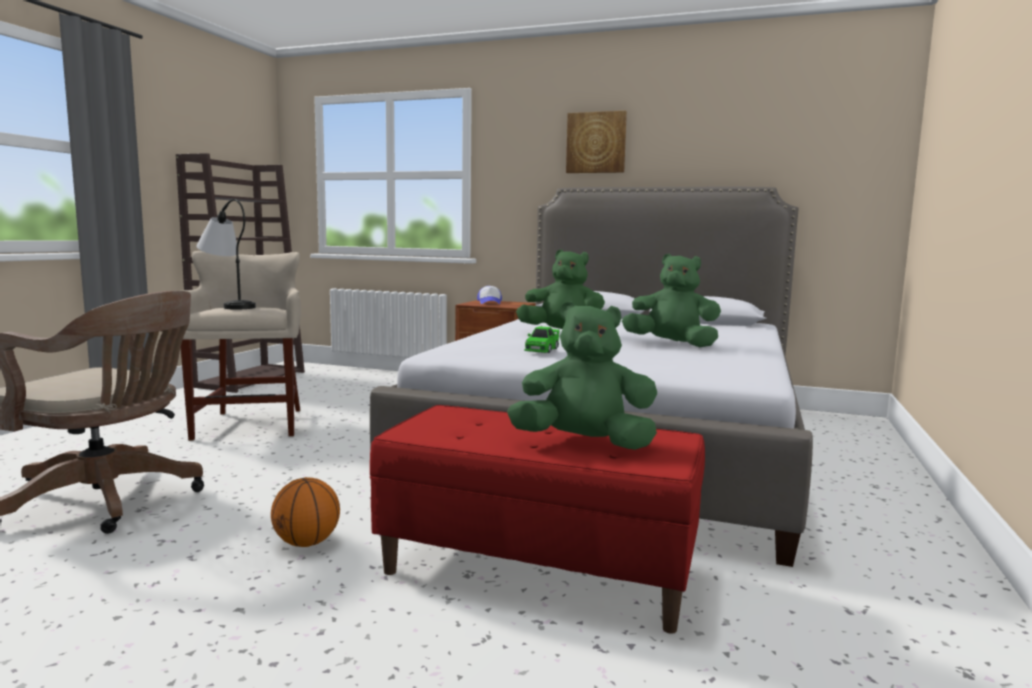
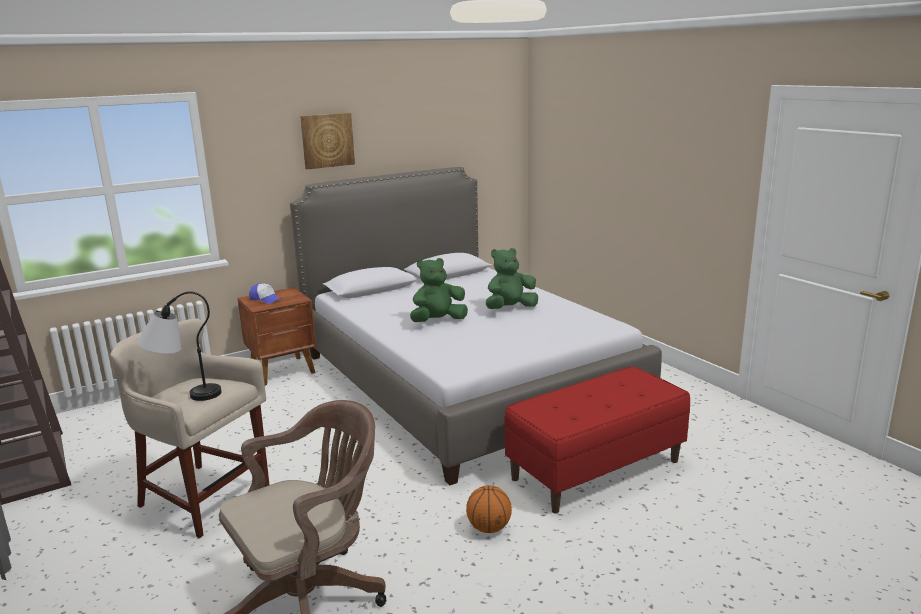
camera: 50 degrees left, 10 degrees up
(542, 350) = (490, 343): green toy car -> none
(584, 443) = (622, 394): green plush toy -> none

